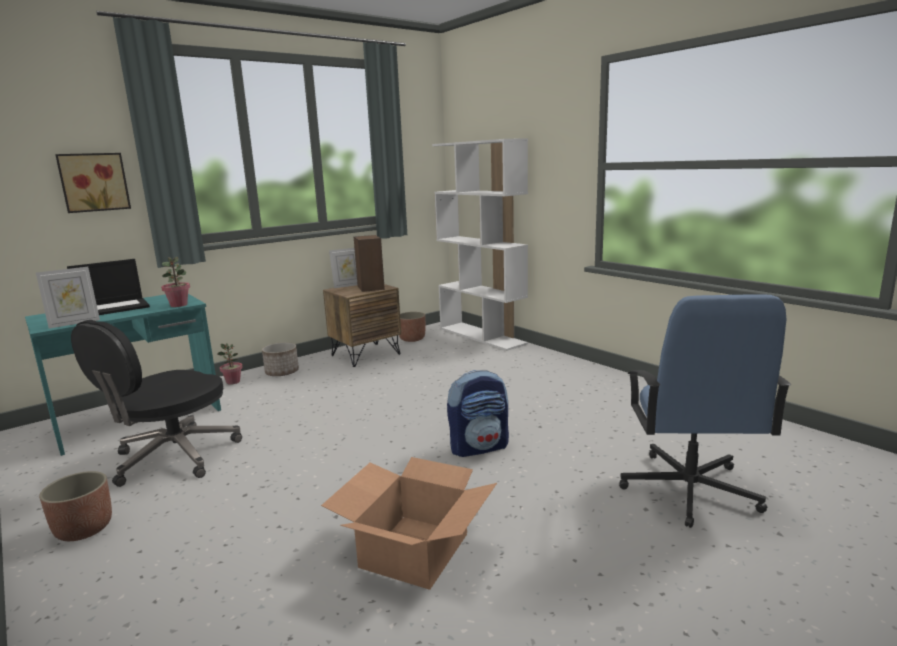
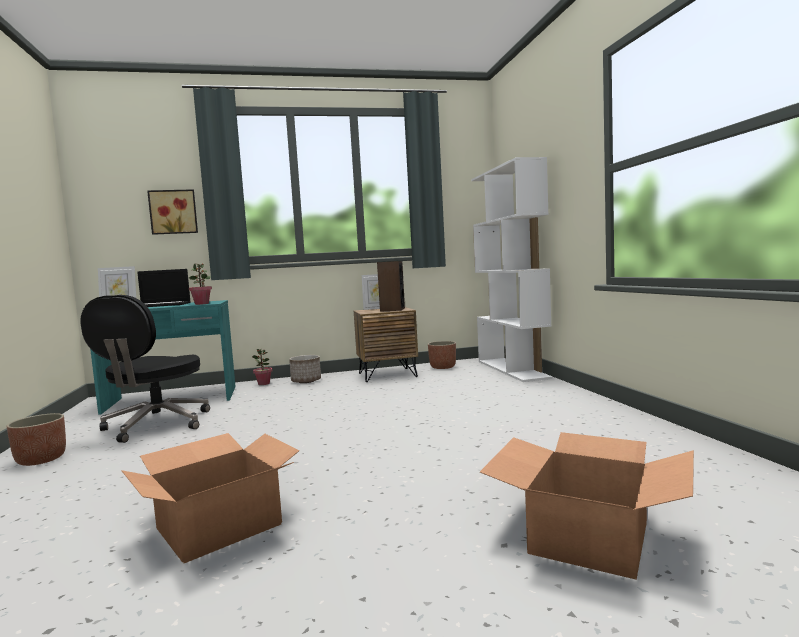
camera: 25 degrees right, 10 degrees down
(173, 457) = (156, 425): black office chair -> black office chair turned 45 degrees counterclockwise
(479, 447) = (393, 454): backpack -> none
(689, 490) = (587, 537): blue office chair -> cardboard box

